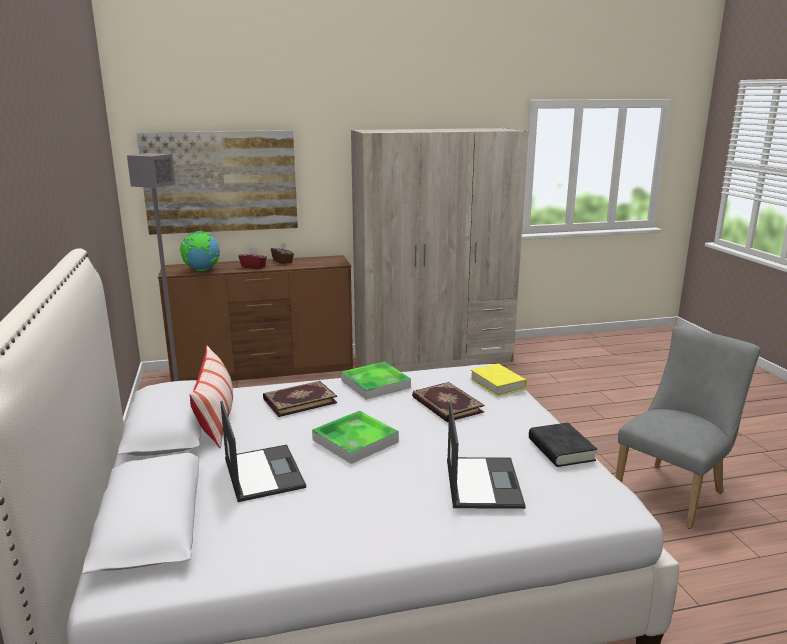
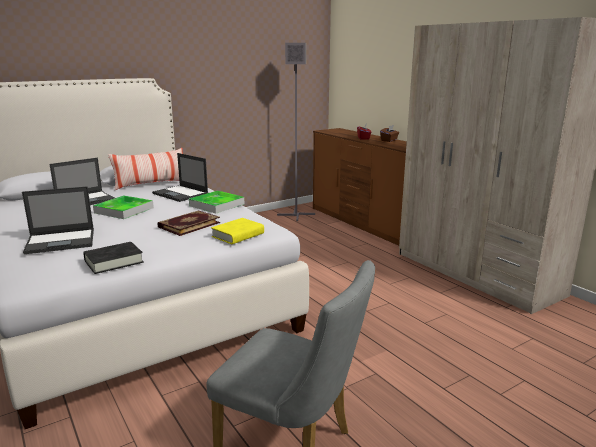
camera: 70 degrees right, 0 degrees up
(201, 270) = (338, 133): globe -> none
(221, 181) = (373, 71): picture -> none
(299, 400) = (181, 194): book -> laptop

